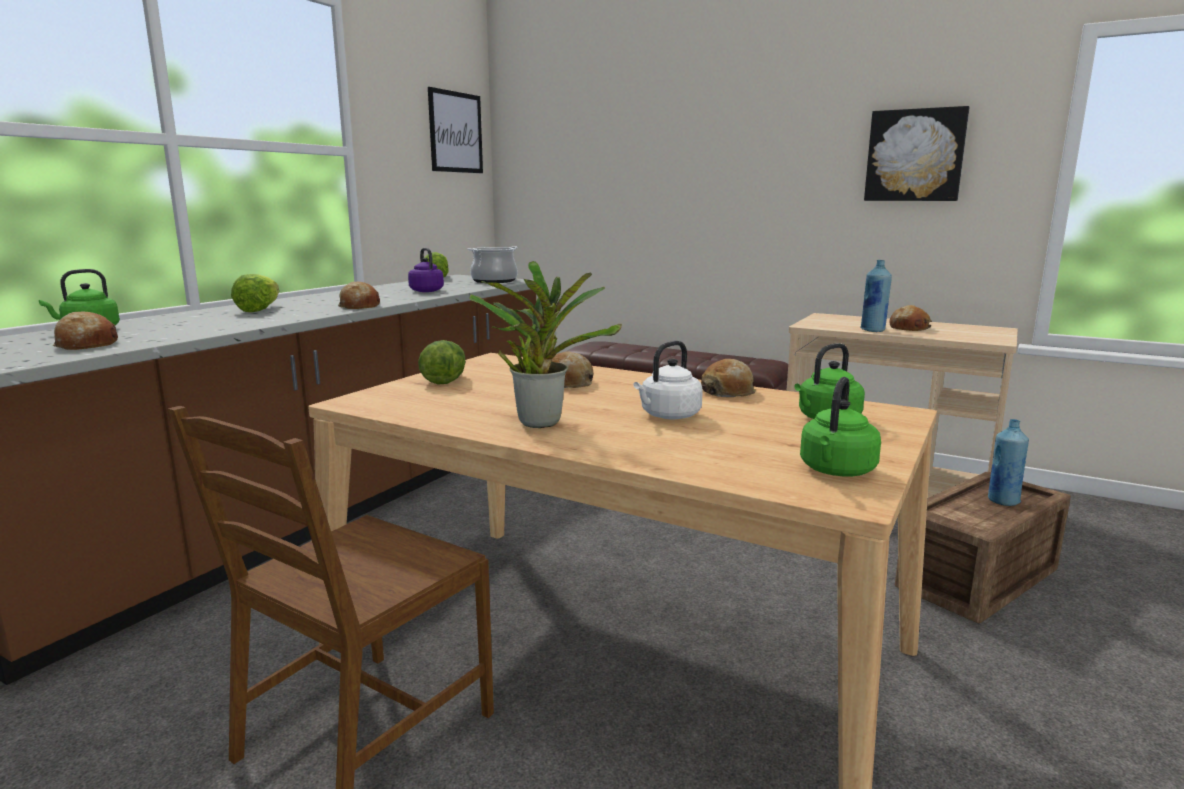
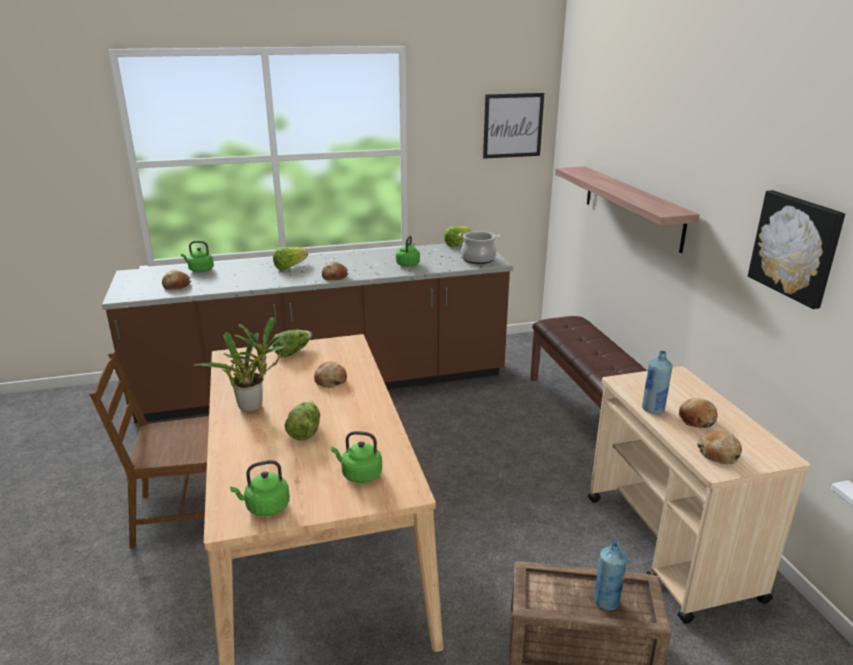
camera: 45 degrees right, 10 degrees up
(426, 291) = (408, 264): purple kettle -> green kettle
(658, 190) = (632, 206): none -> shelf
(668, 416) = (304, 430): white kettle -> lettuce
(728, 391) = (378, 426): bread -> bread (718, 454)

